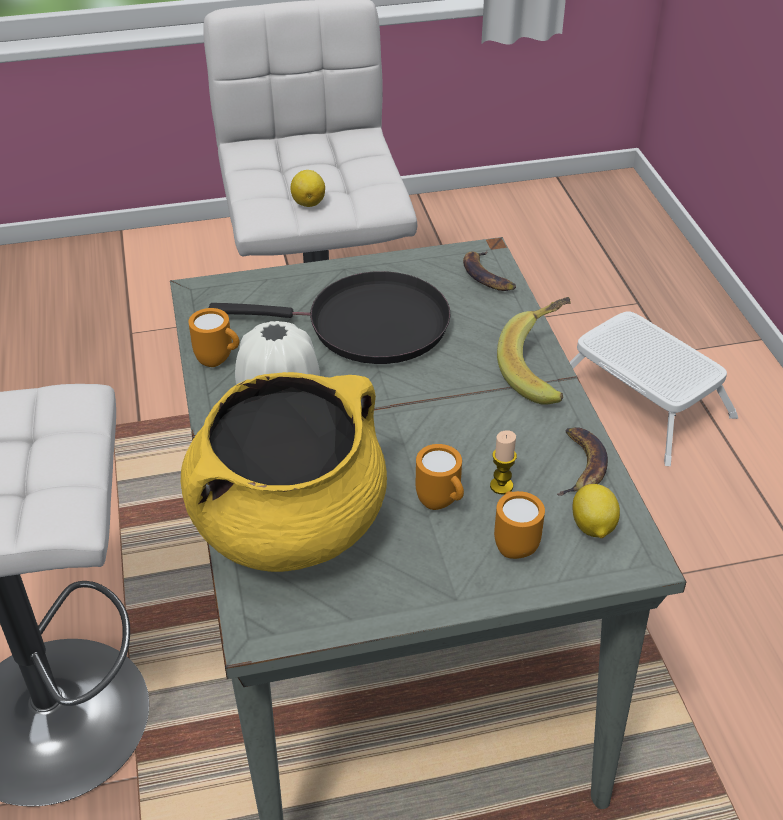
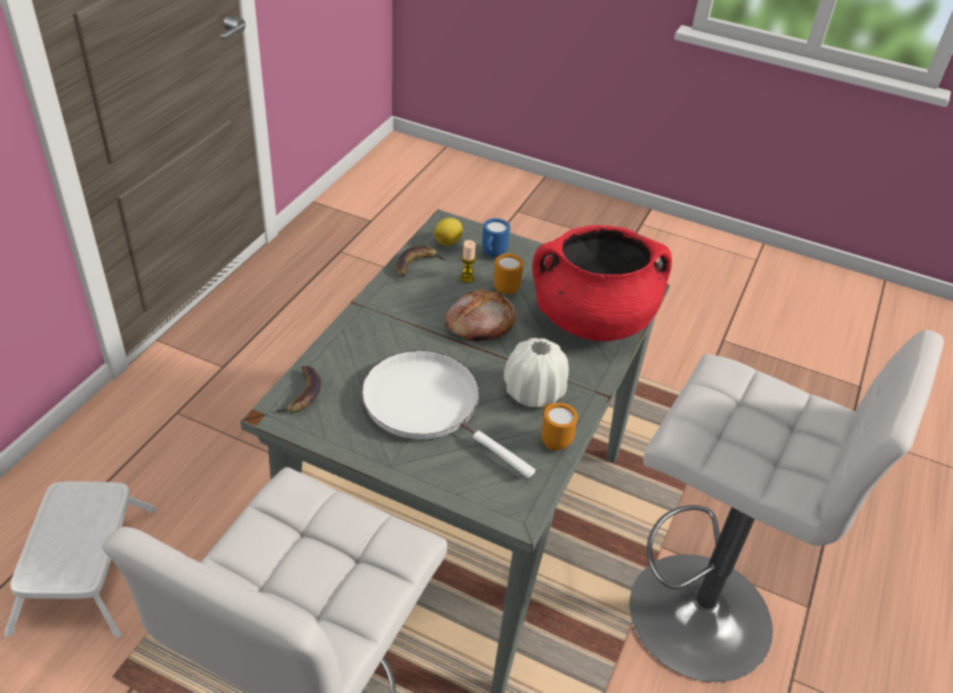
camera: 145 degrees left, 0 degrees up
(289, 523) = (592, 320): yellow cooking pot -> red cooking pot
(309, 202) = (356, 527): lemon -> none
(368, 326) = (428, 405): black frying pan -> white frying pan
(416, 433) = (479, 324): none -> bread
(513, 543) = (492, 255): orange mug -> blue mug
(544, 370) = (363, 315): banana -> none

